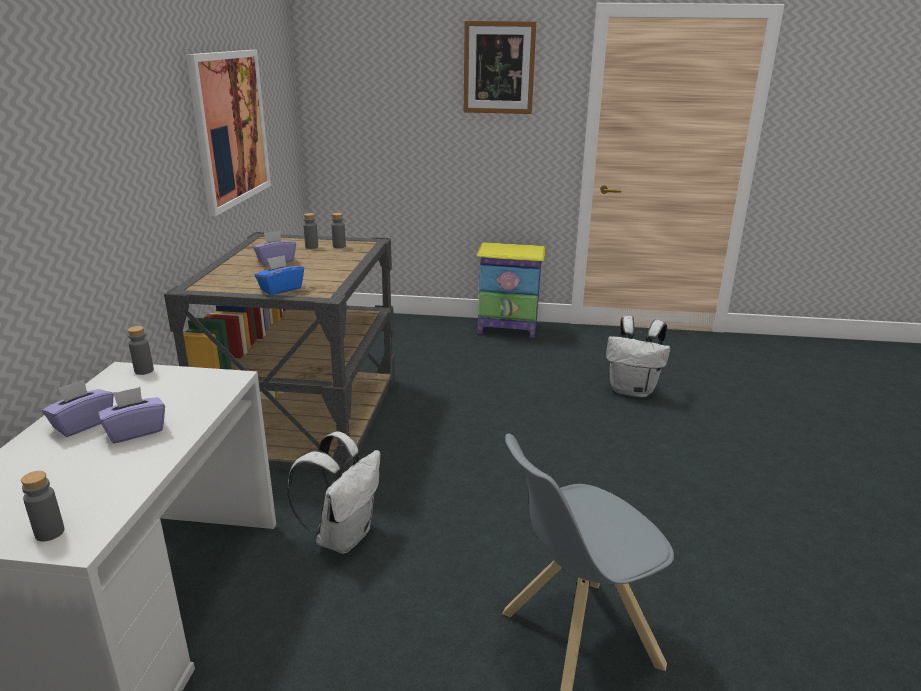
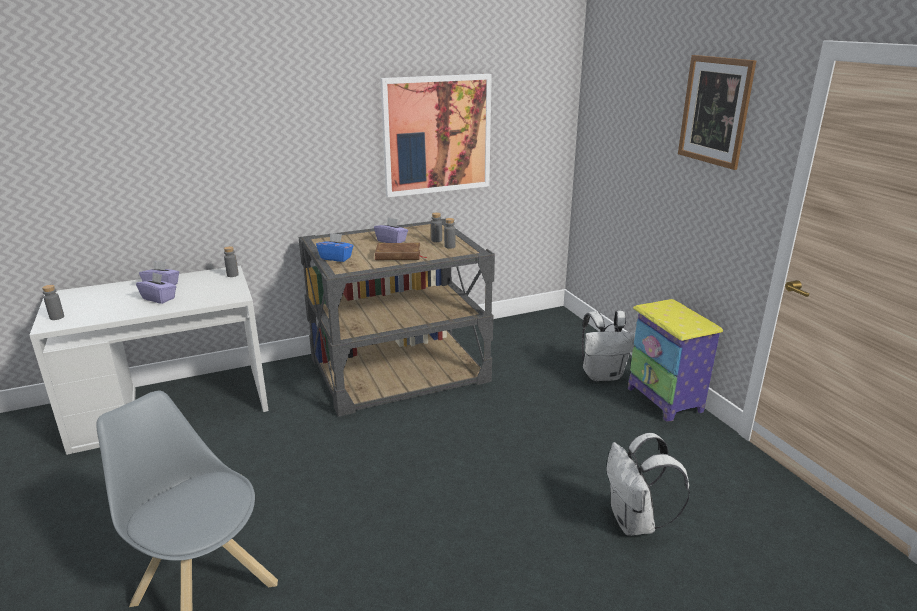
camera: 60 degrees right, 0 degrees up
(326, 266) = (398, 255): none -> brown book
(343, 536) = (270, 440): white backpack -> white backpack (603, 375)

